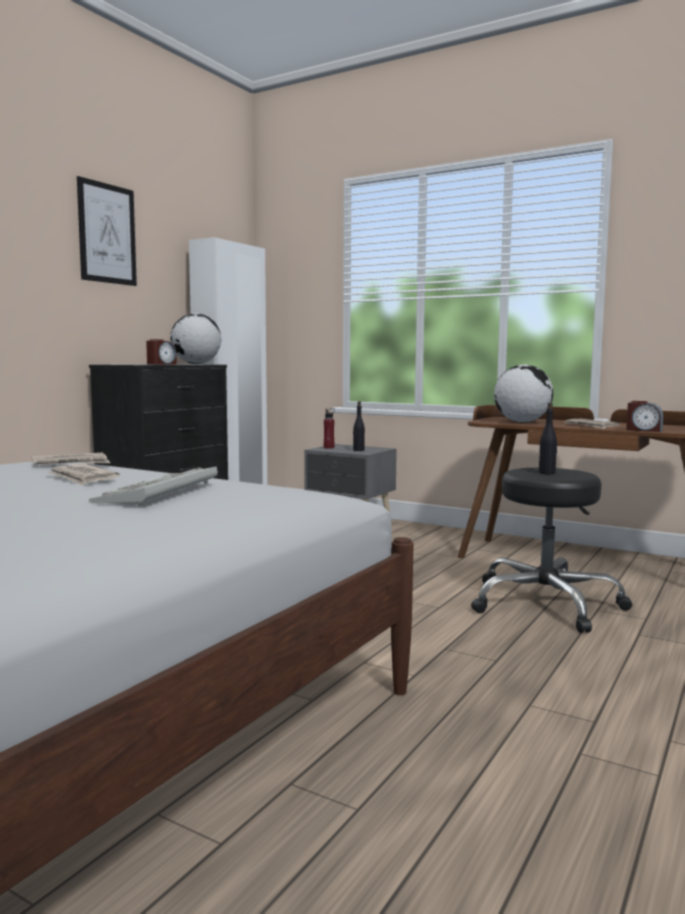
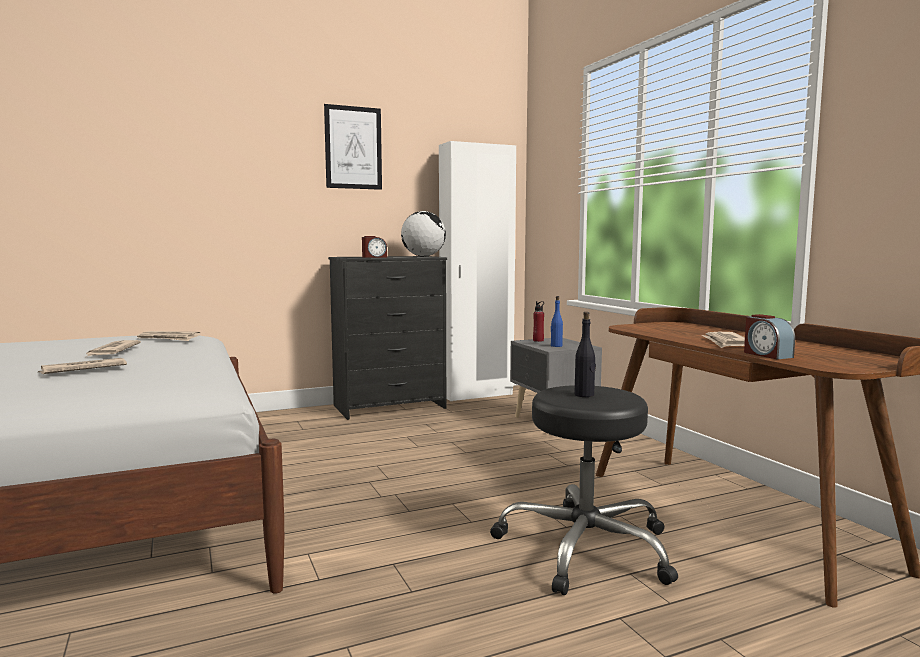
camera: 35 degrees right, 0 degrees up
(159, 493) = (82, 370): keyboard -> newspaper
(358, 450) = (556, 346): black bottle -> blue bottle
(522, 422) = (666, 331): globe -> none

